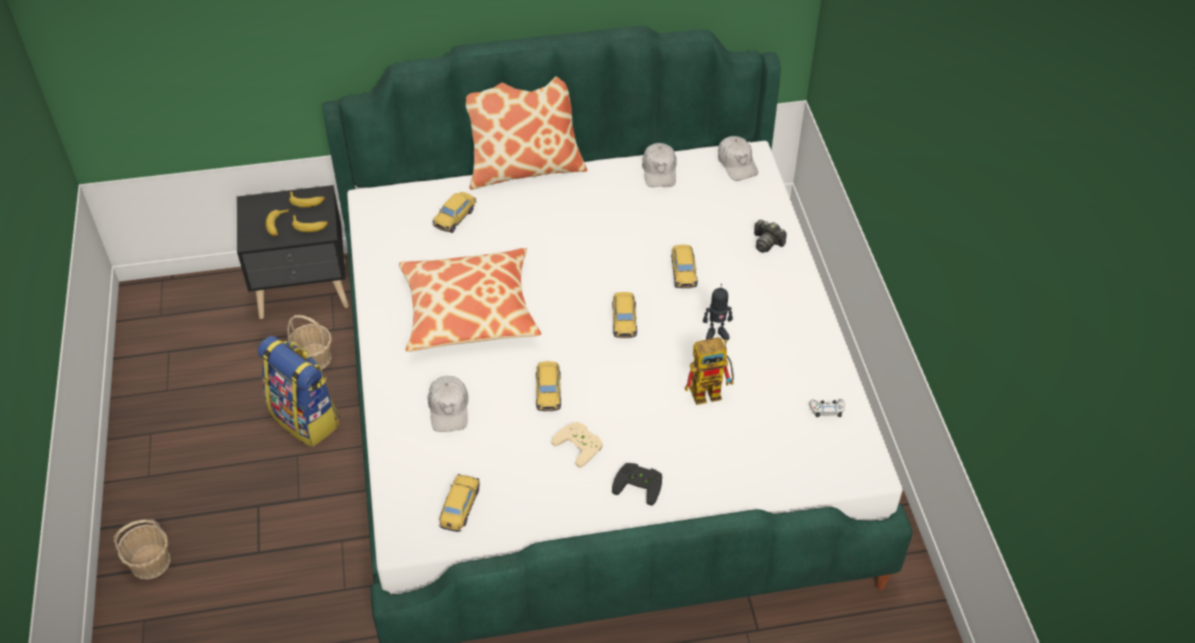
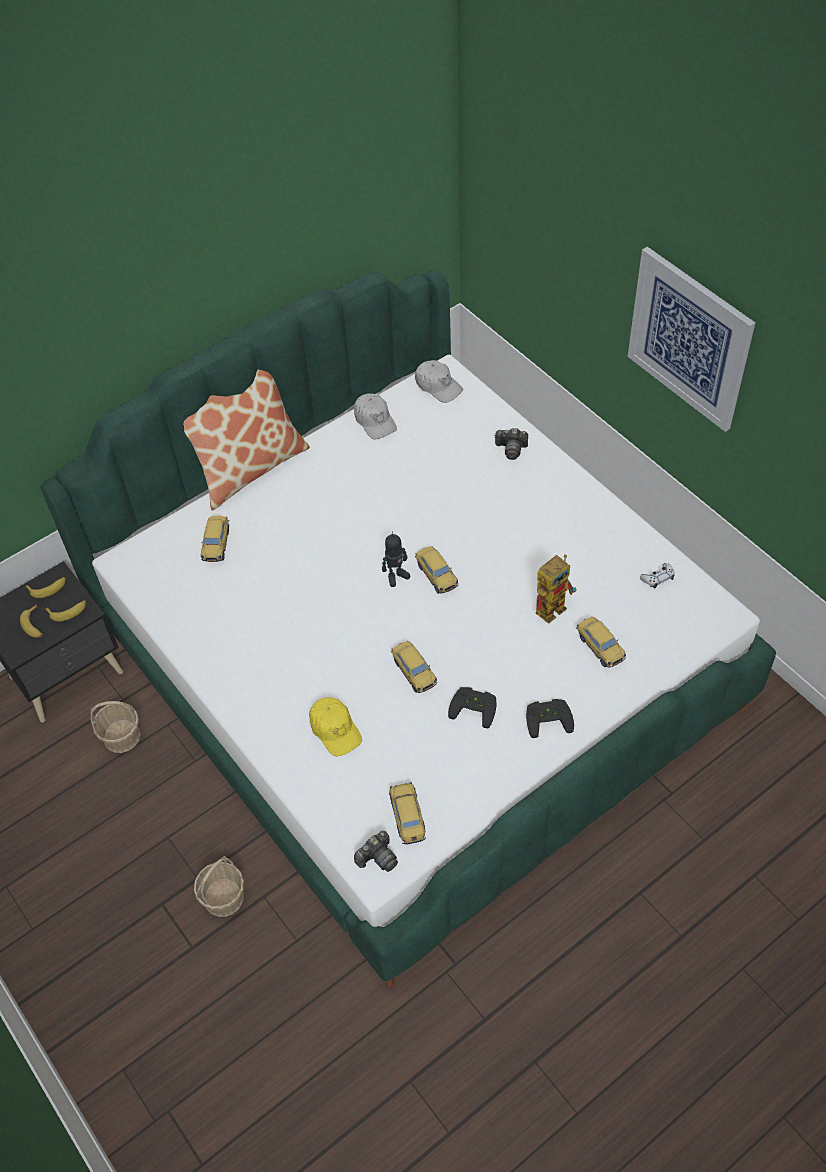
camera: 25 degrees left, 5 degrees up
(150, 562) = (92, 1011): basket -> basket (224, 897)
(306, 418) = (153, 798): backpack -> none
(412, 528) = (377, 857): none -> camera
(449, 409) = (335, 729): white cap -> yellow cap
(469, 311) = (291, 628): pillow -> none
(581, 444) = (475, 706): beige game controller -> black game controller
(683, 272) = (458, 507): toy car -> toy car (600, 647)
(716, 333) = (523, 551): toy robot -> toy robot (396, 576)
(932, 180) = (689, 339): none -> picture

